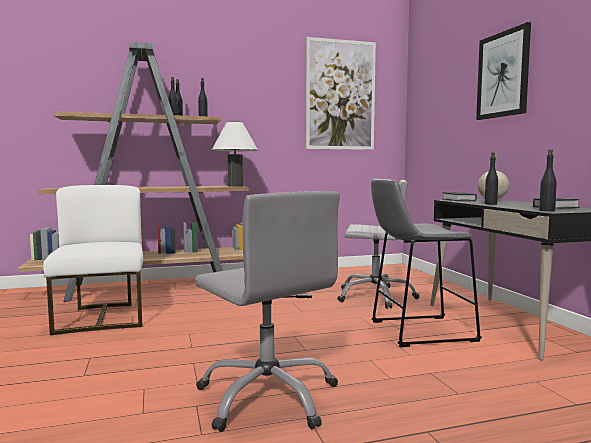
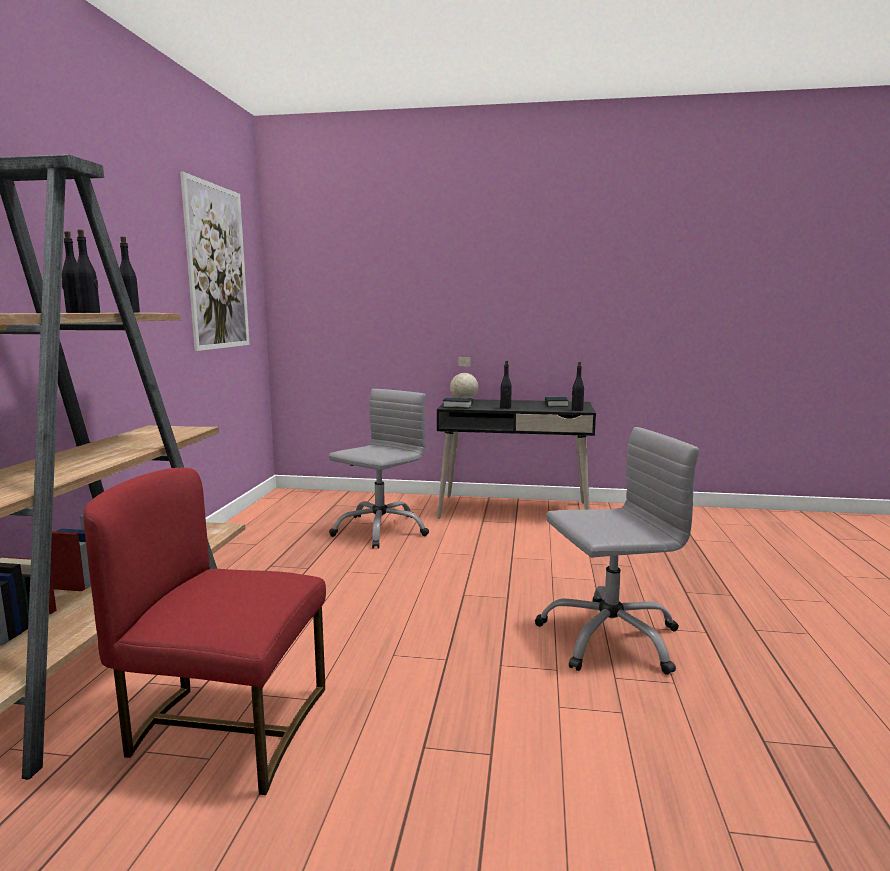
camera: 65 degrees left, 5 degrees up
(102, 318) = (226, 728): white chair -> red chair
(235, 186) = (186, 429): white table lamp -> none
(417, 331) = (499, 542): grey stool -> none
(503, 74) = (445, 275): picture -> none

